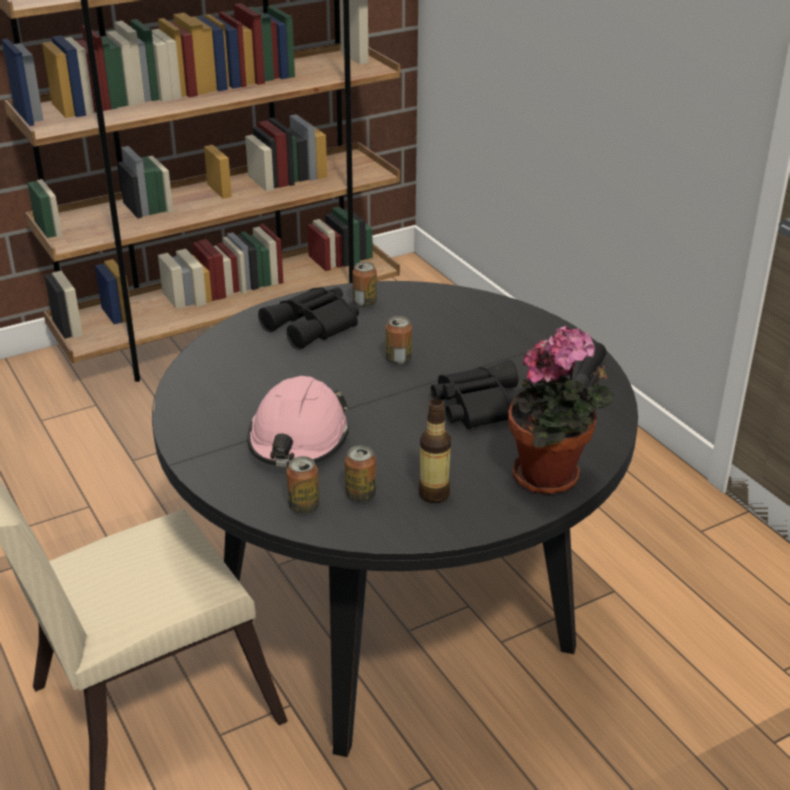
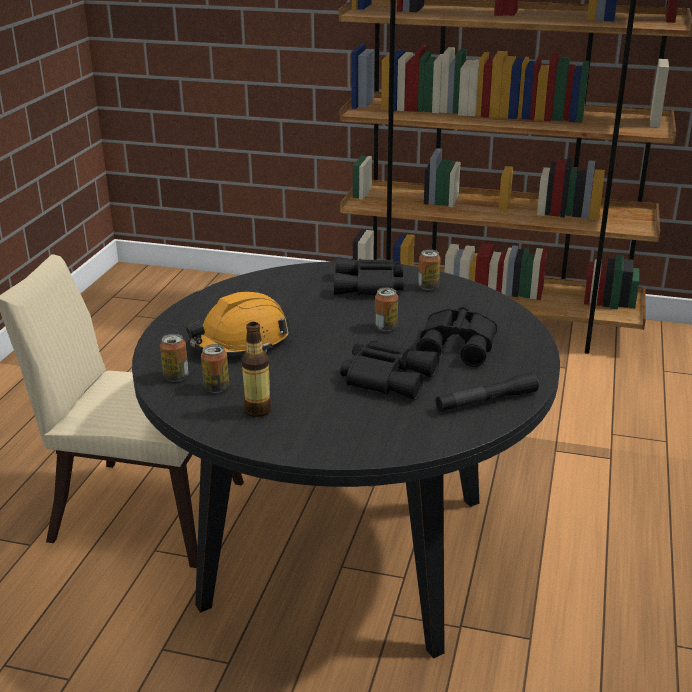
camera: 45 degrees right, 5 degrees down
(298, 440) = (240, 342): pink hard hat -> orange hard hat
(482, 347) = (459, 345): none -> black binoculars
(552, 478) = (349, 443): potted plant -> none

